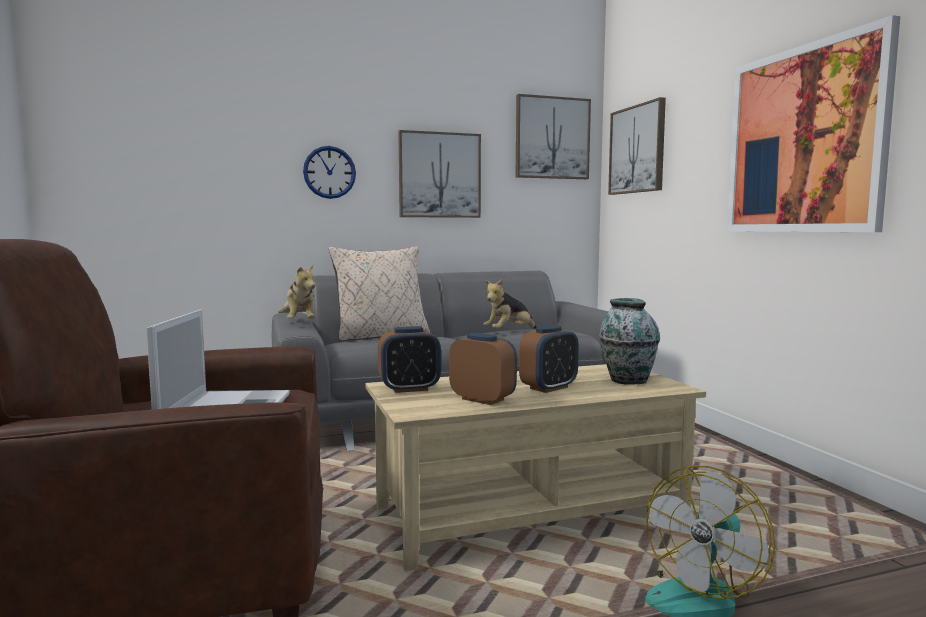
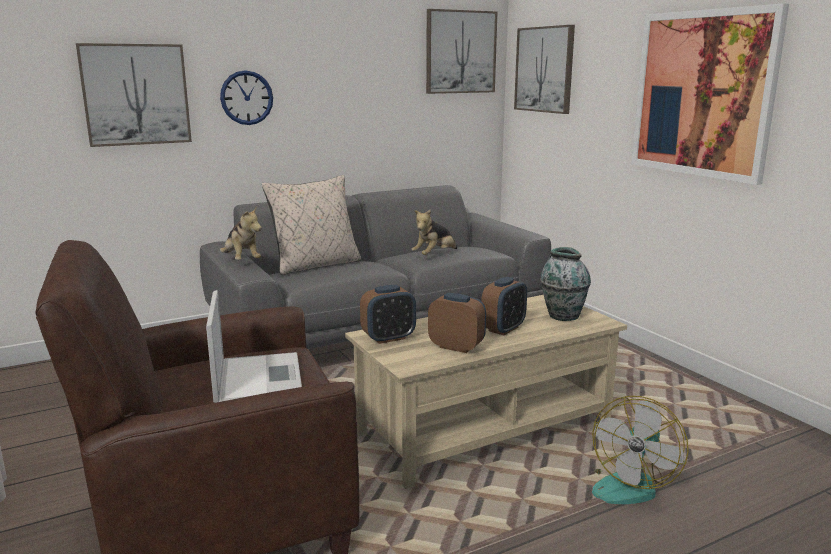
camera: 10 degrees left, 10 degrees up
(439, 175) = (354, 95): picture -> picture (136, 94)

